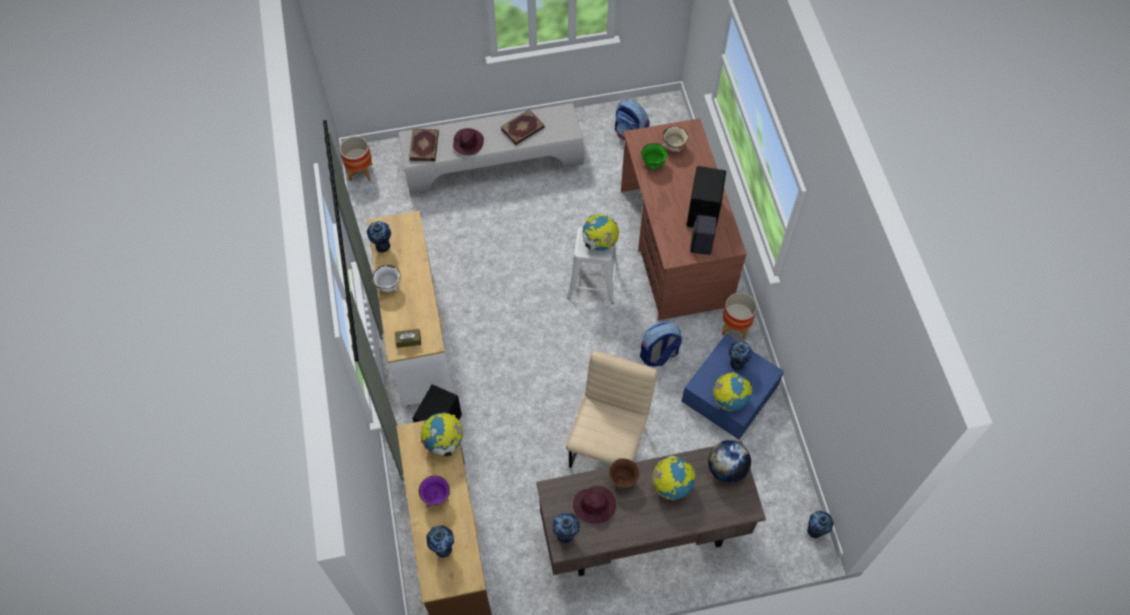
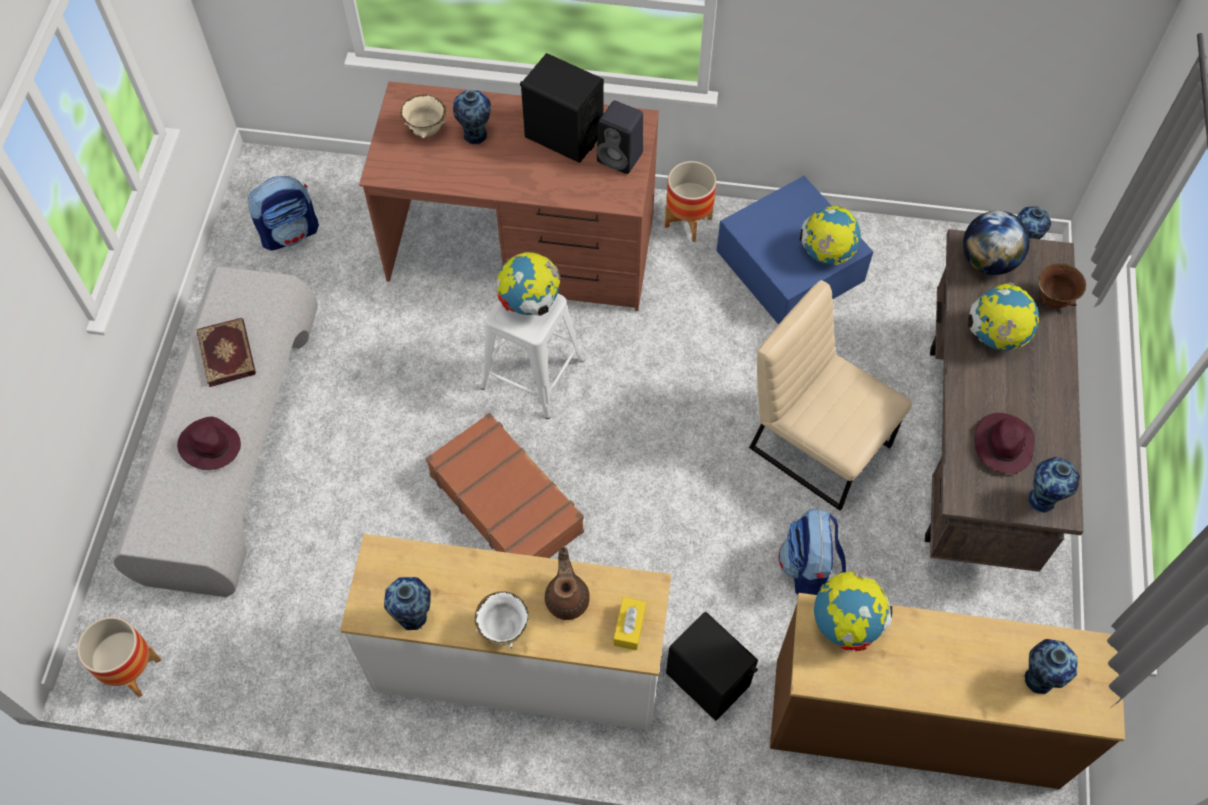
camera: 70 degrees left, 0 degrees up
(408, 340) = (629, 627): brown tissue box -> yellow tissue box
(415, 308) = (567, 598): none -> brown teapot
(424, 146) = (176, 518): book -> none
(436, 497) = (944, 665): purple bowl -> none
(508, 296) = (507, 502): none -> brown suitcase
(623, 479) = (970, 394): brown bowl -> brown bowl (1052, 299)
(653, 164) = (443, 167): green bowl -> none
(658, 354) = (695, 330): backpack -> backpack (808, 569)
(736, 363) = (773, 225): vase -> vase (475, 136)

